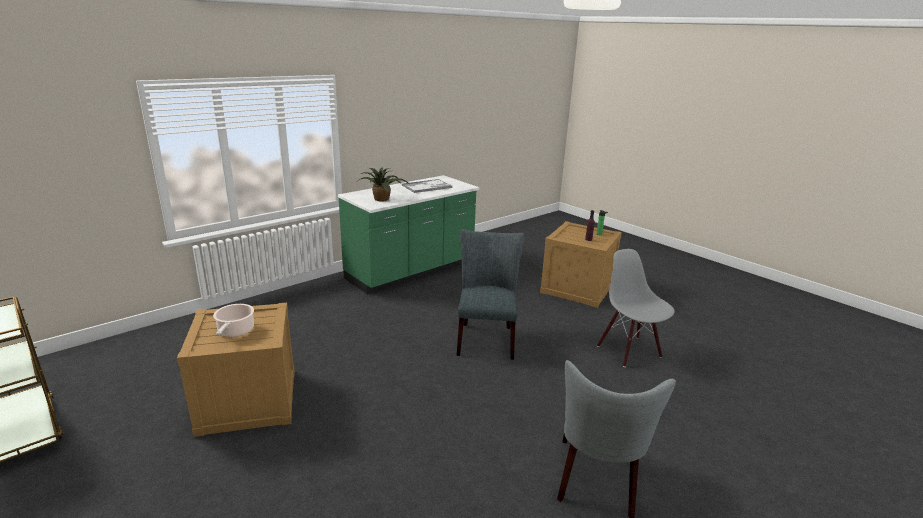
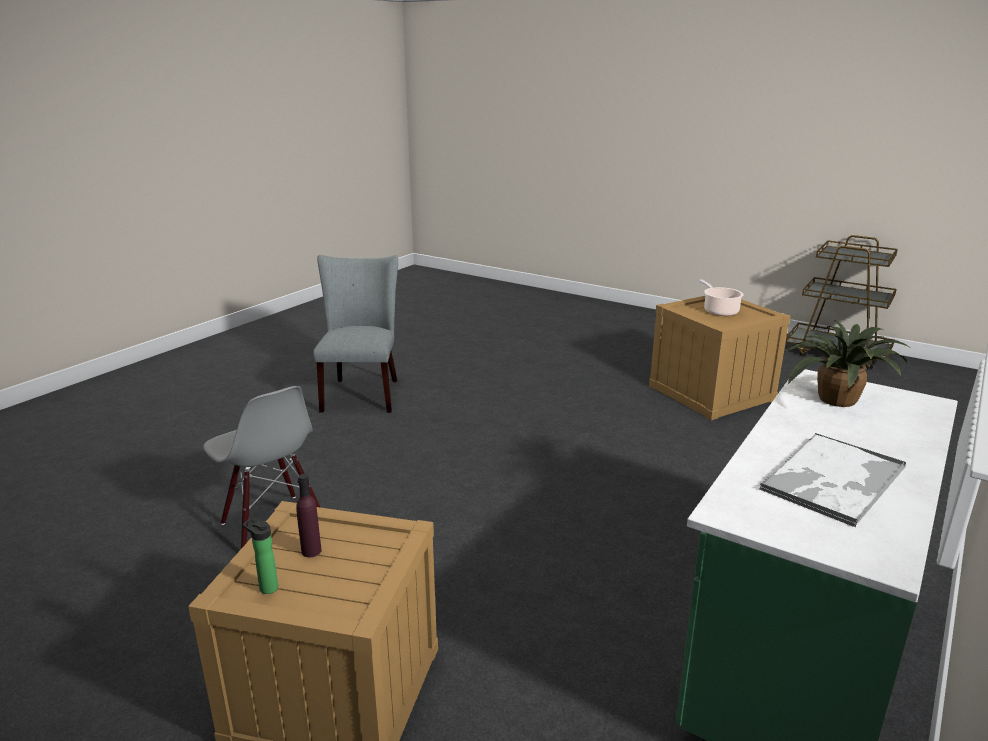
camera: 165 degrees right, 0 degrees up
(485, 338) = (513, 503): grey chair -> none

